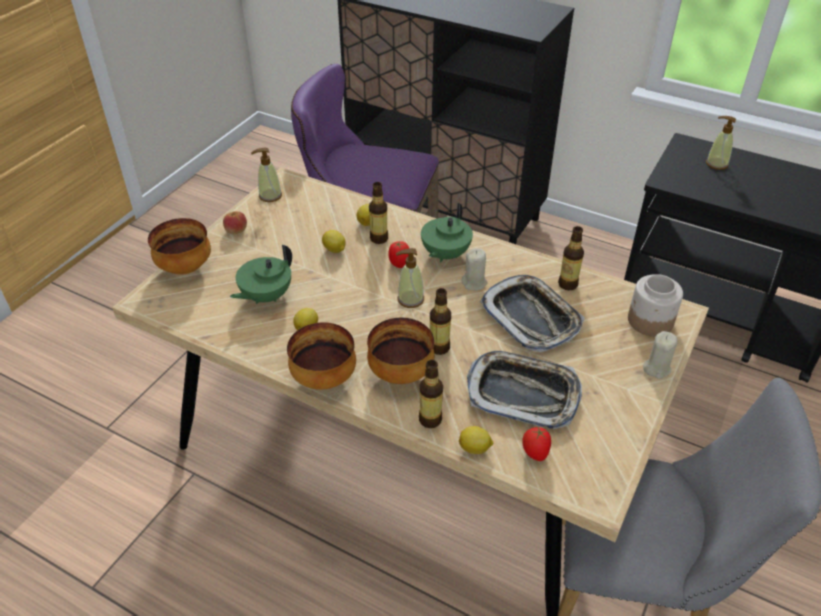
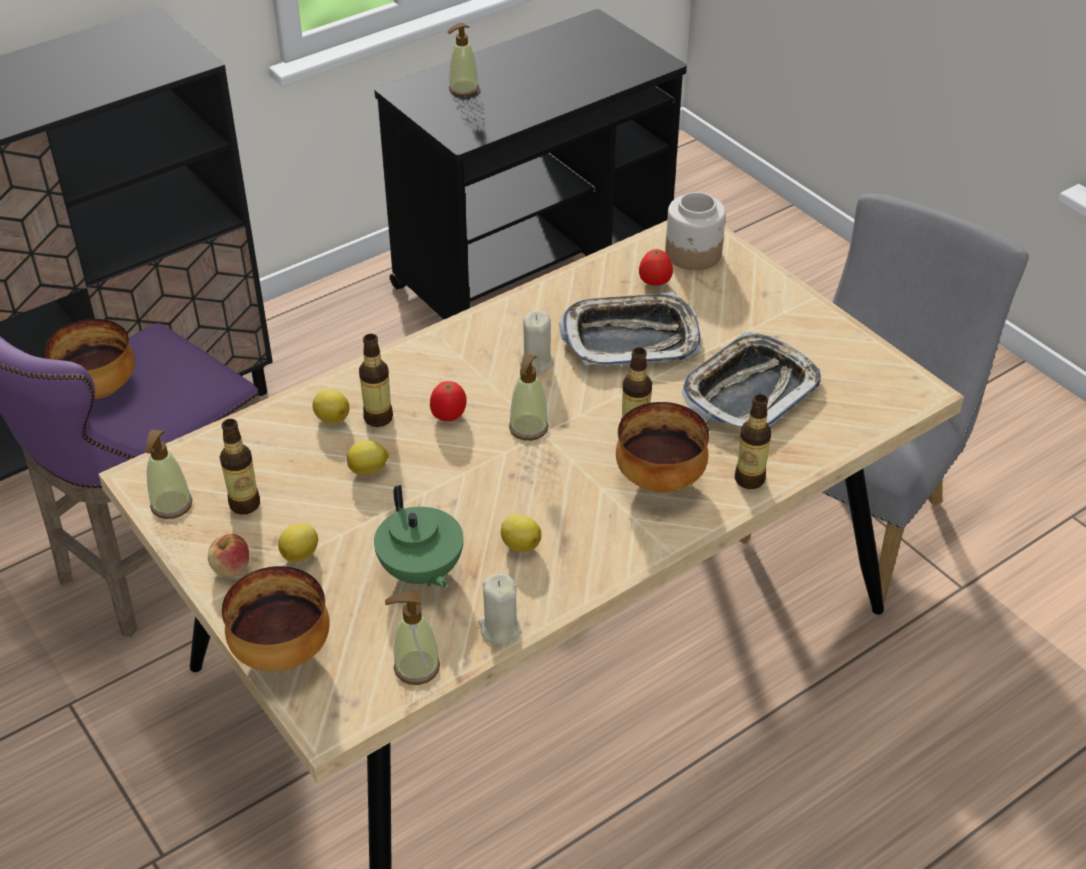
camera: 65 degrees left, 0 degrees up
(193, 319) = (416, 667): none -> soap dispenser
(323, 379) = (627, 555): bowl -> bowl (98, 390)
(445, 254) = (461, 367): green teapot -> none
(475, 449) = (811, 457): lemon -> lemon (301, 554)
(534, 453) = (840, 414): tomato -> tomato (654, 283)
(568, 284) = (592, 288): bottle -> bottle (245, 504)
(656, 368) = (766, 280): beige candle -> beige candle (499, 628)

